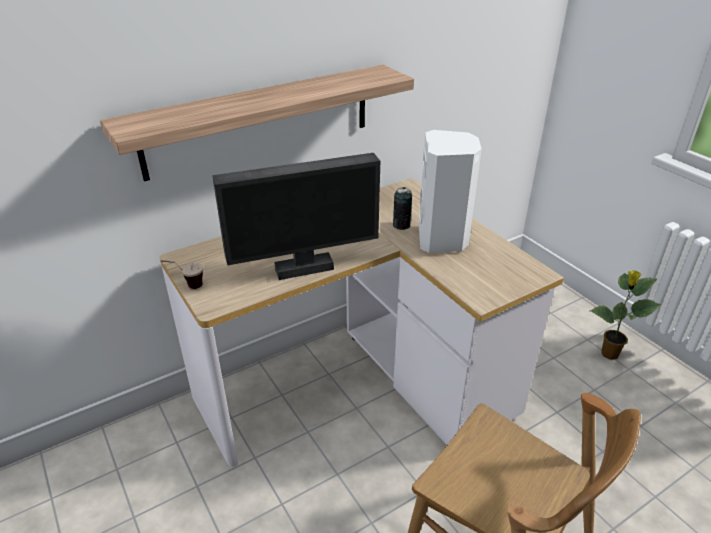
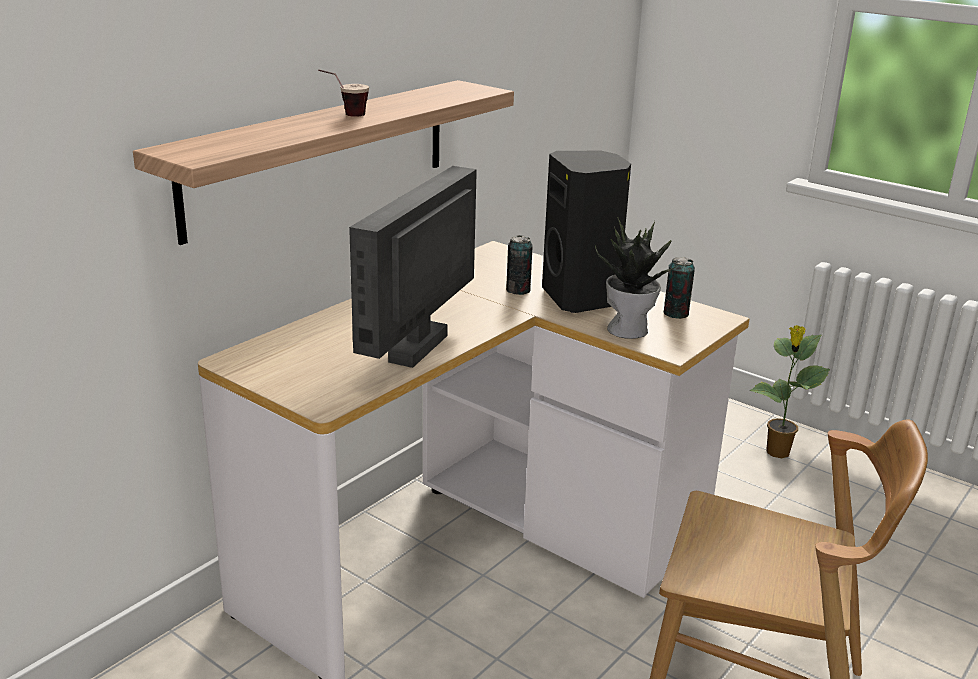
camera: 20 degrees left, 10 degrees down
(186, 286) = (268, 389): cup -> cup (344, 116)
(303, 268) = (421, 349): monitor -> monitor turned 150 degrees clockwise
(443, 239) = (582, 299): white speaker -> black speaker
(461, 274) = (629, 330): none -> potted plant
(506, 264) = (676, 314): none -> can

